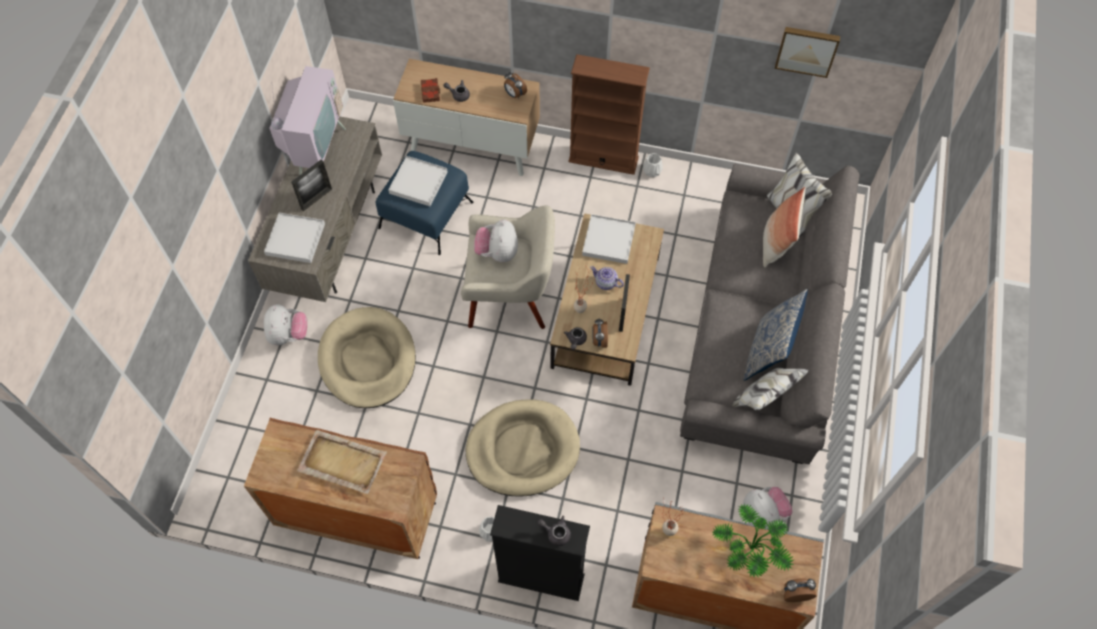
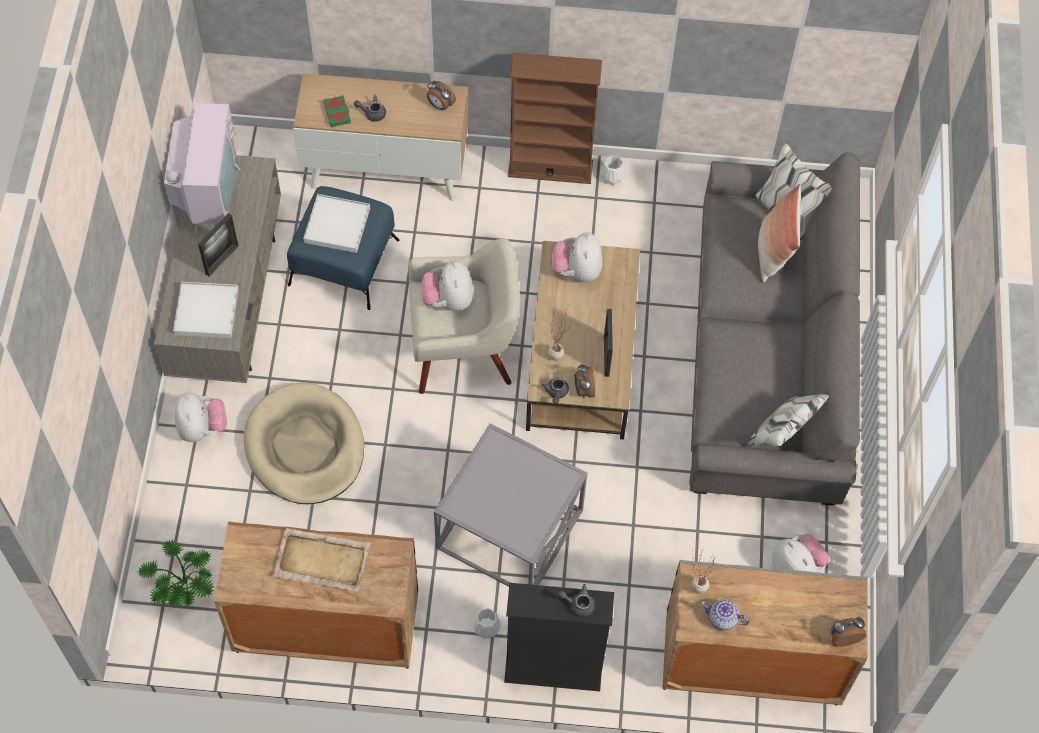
camera: 10 degrees left, 0 degrees up
(430, 92) = (337, 113): brown book -> green book
(522, 449) = (508, 529): beige dog bed -> grey side table
(606, 283) = (581, 321): teapot -> teapot (723, 619)
(609, 240) = (577, 270): white tray -> plush toy
(749, 552) = (789, 600): potted plant -> potted plant (183, 587)
(768, 352) = (780, 380): pillow -> none
(807, 50) = (784, 27): picture -> none

